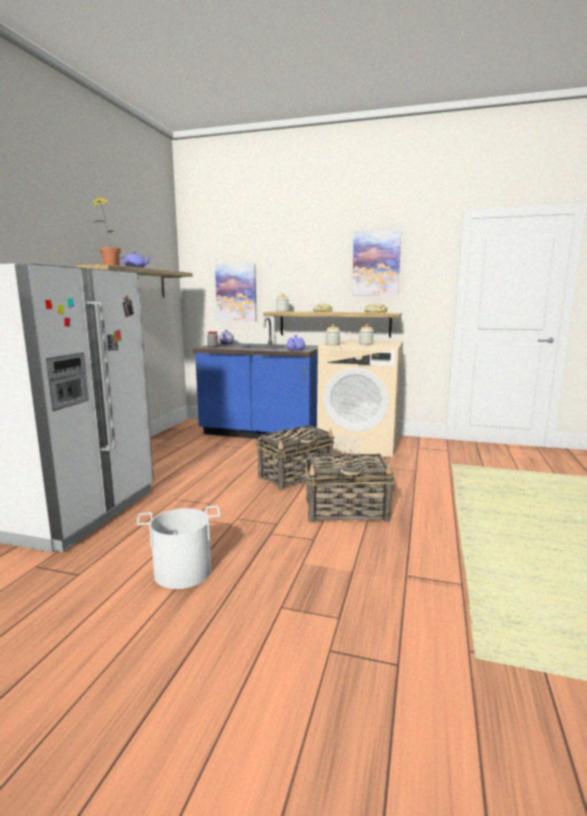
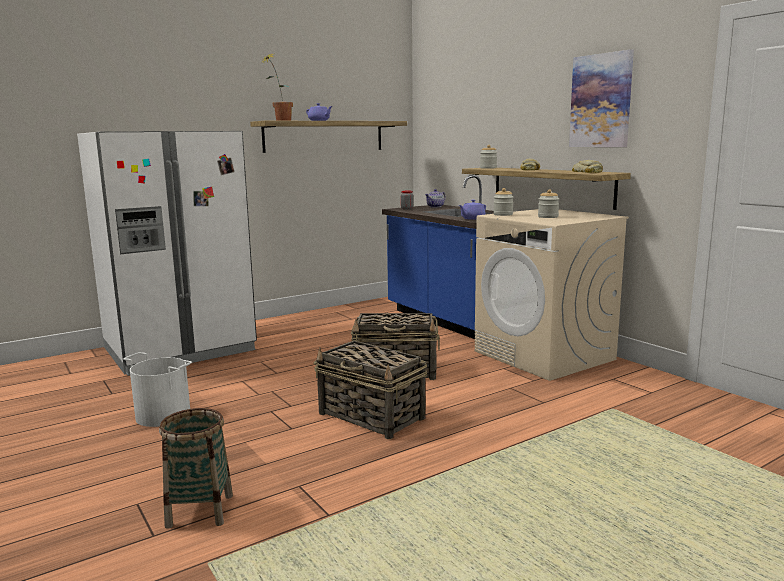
camera: 40 degrees right, 0 degrees up
(236, 293) = (457, 144): picture -> none
(386, 627) = (200, 510): none -> basket

